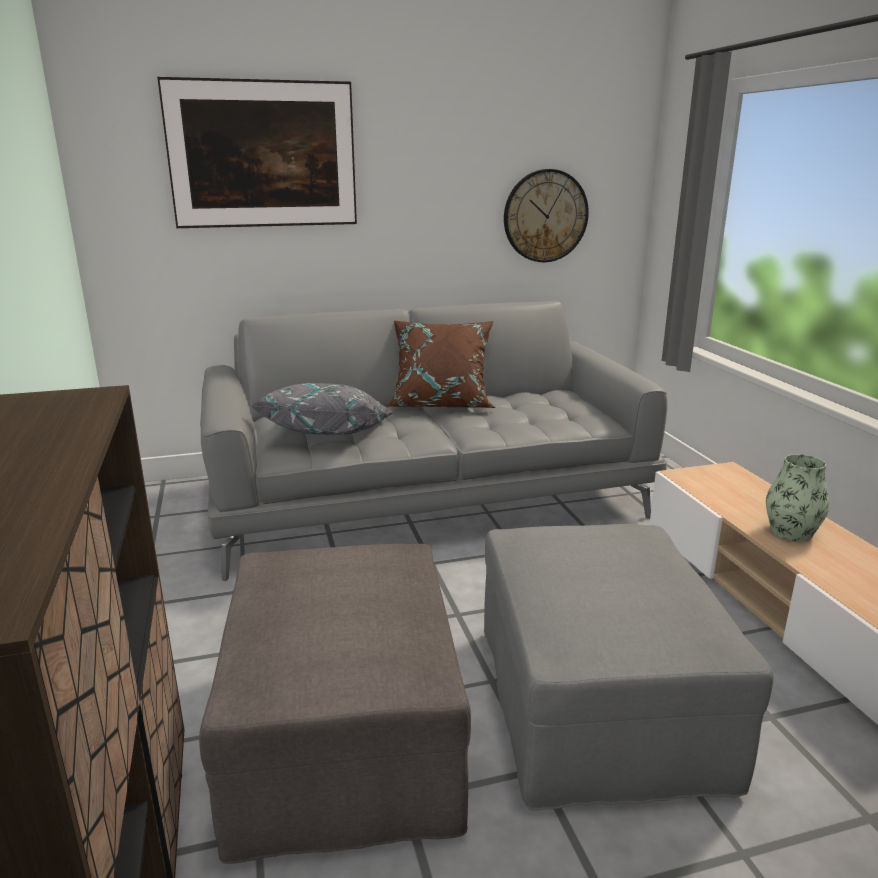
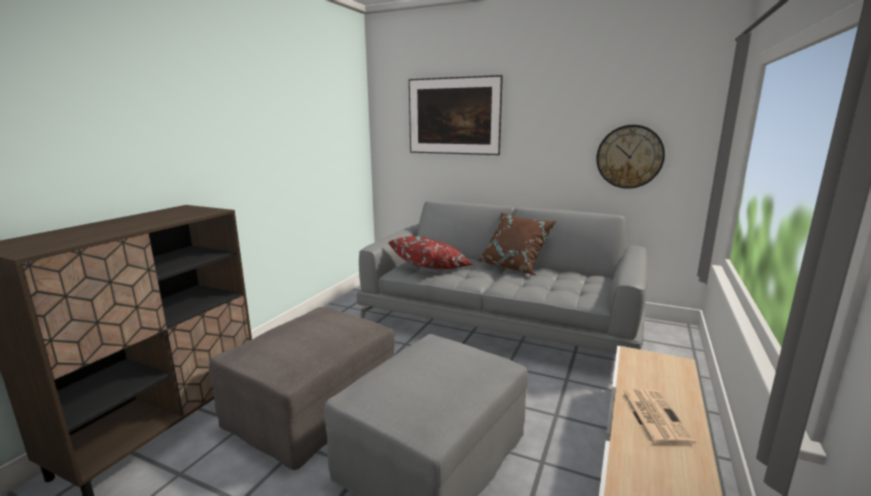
camera: 40 degrees right, 5 degrees down
(329, 434) = (431, 267): grey pillow -> red pillow
(791, 532) = (653, 416): vase -> newspaper

